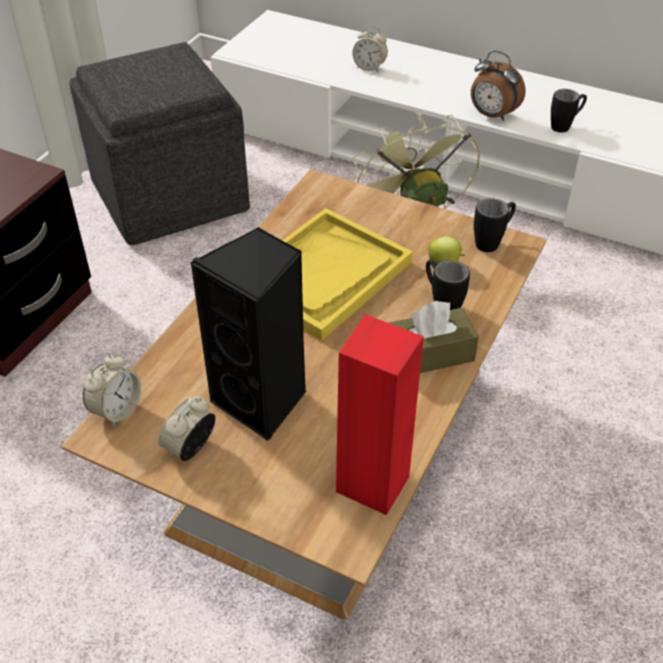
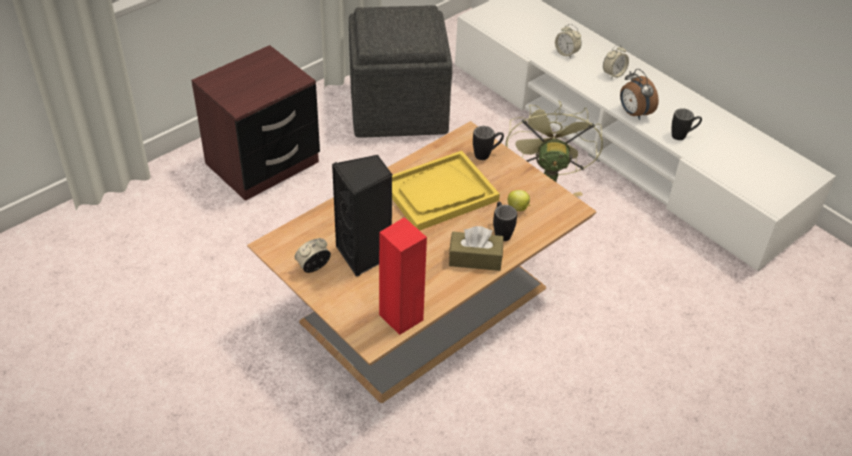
camera: 20 degrees right, 0 degrees up
(117, 410) = (284, 235): alarm clock -> alarm clock (613, 74)
(492, 242) = (559, 202): black mug -> black mug (487, 154)

